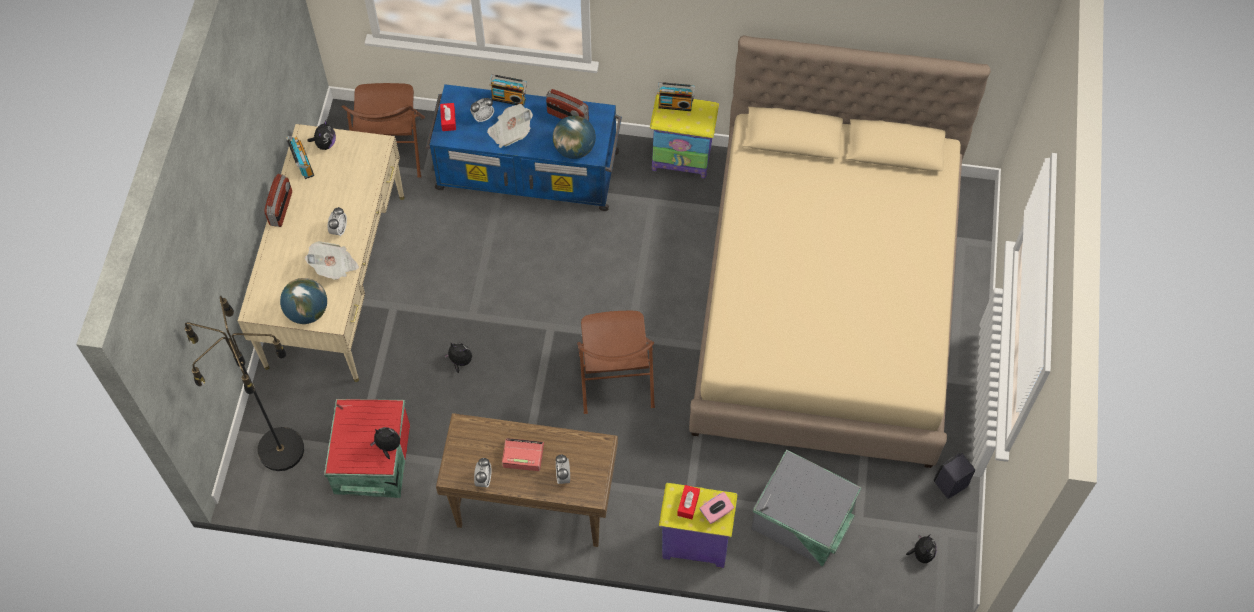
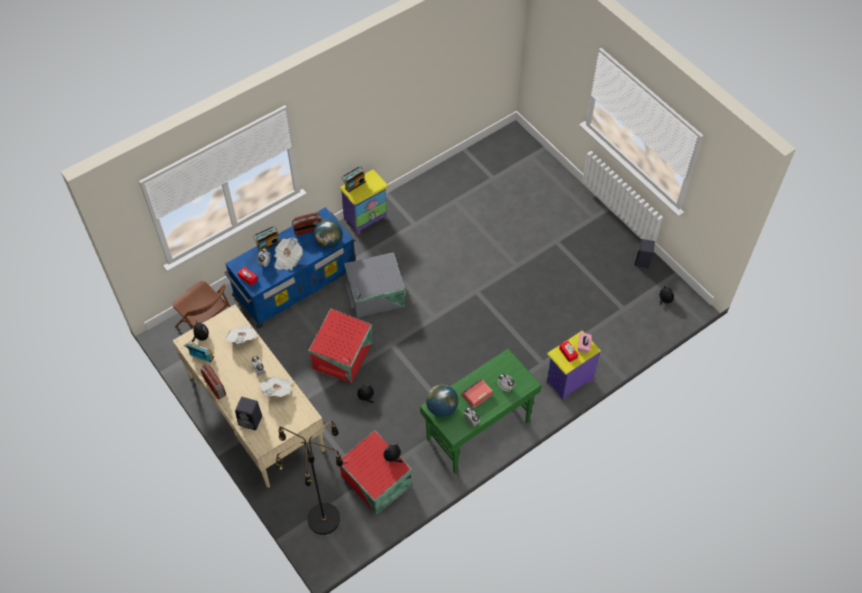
camera: 45 degrees left, 5 degrees down
(275, 275) = (251, 420): none -> black speaker
(307, 312) = (290, 423): globe -> globe (442, 408)
(362, 180) = (242, 338): none -> newspaper
(488, 295) = (343, 355): none -> red storage box
(532, 505) = (478, 431): brown console table -> green console table
(615, 375) = (447, 340): brown chair -> none
(802, 521) = (602, 330): grey storage box -> grey storage box (376, 296)
(826, 301) = (504, 228): beige bed -> none

